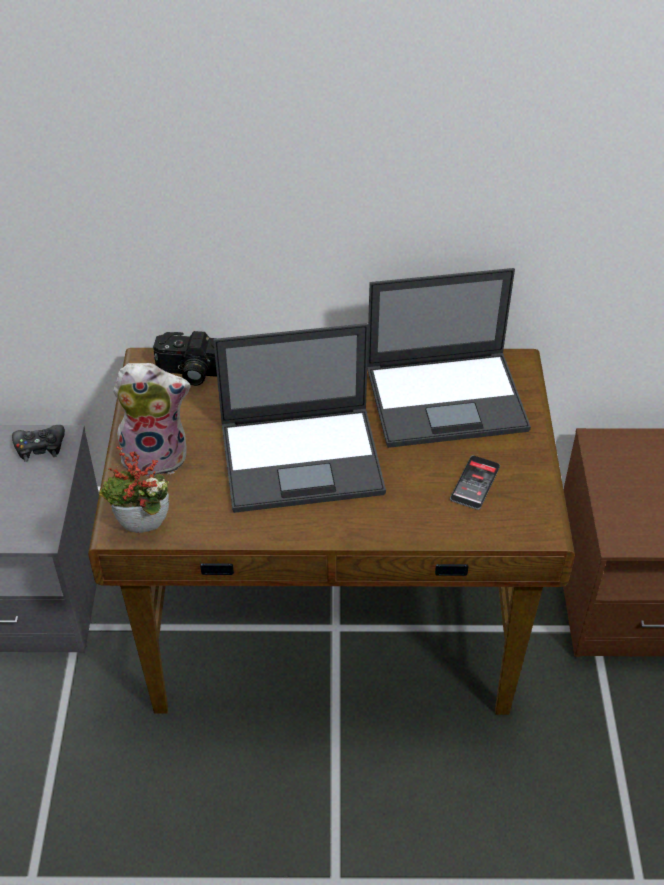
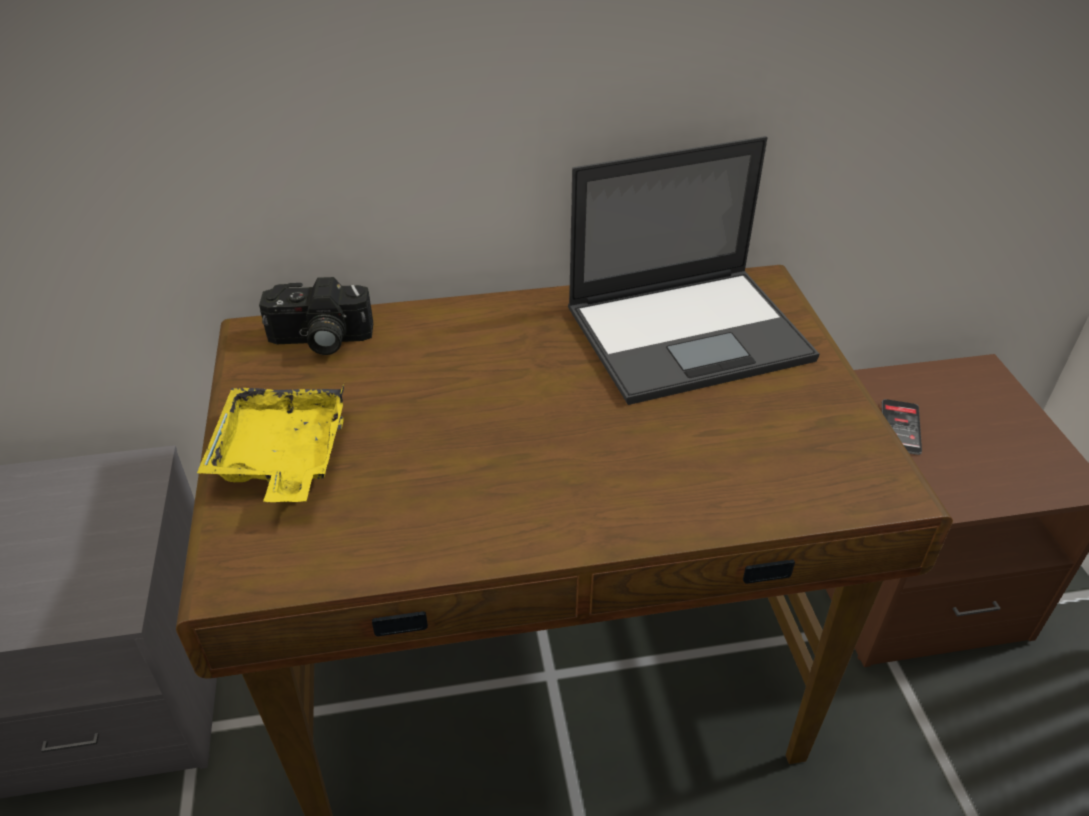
camera: 10 degrees left, 5 degrees down
(40, 447) = (111, 481): black game controller -> none
(142, 530) = (268, 577): potted plant -> none
(157, 455) = (281, 457): plush toy -> yellow tray
(303, 458) = (508, 434): laptop -> none
(475, 483) = (770, 437): phone -> phone (900, 427)

